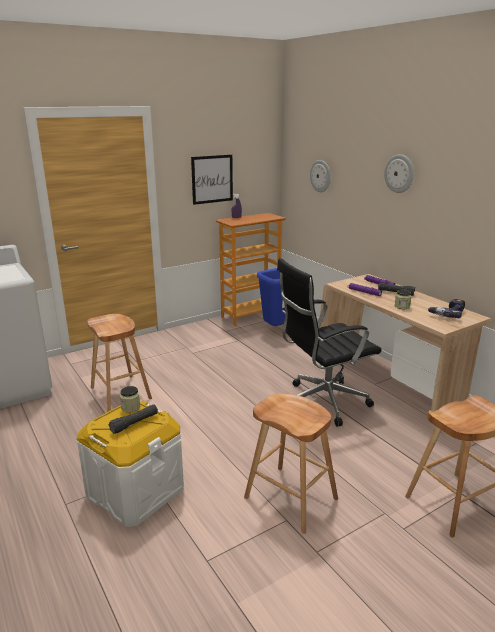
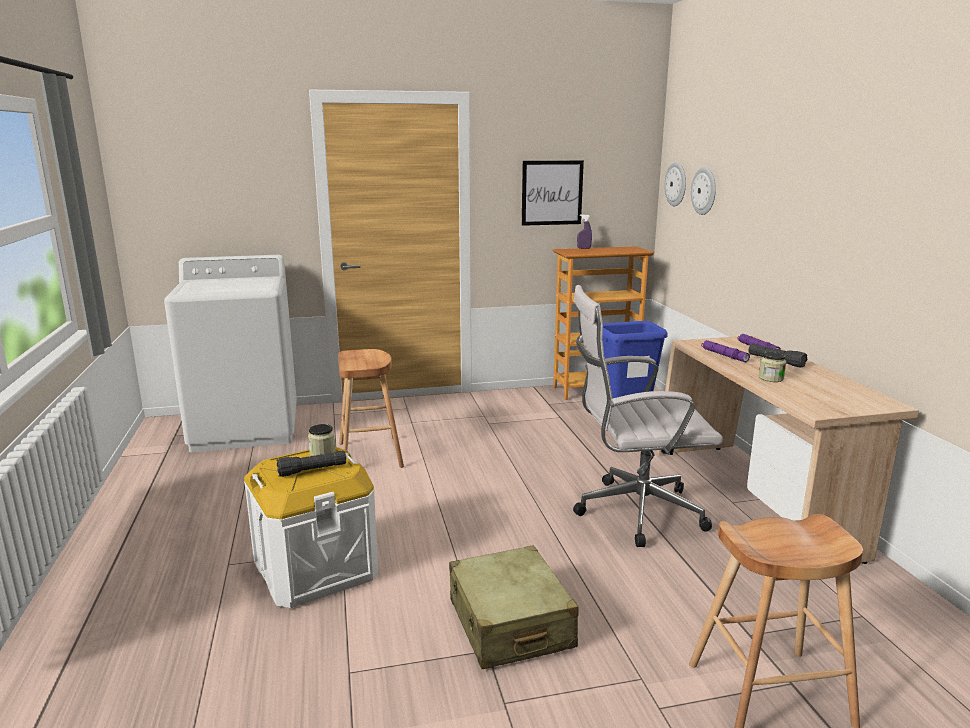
camera: 20 degrees right, 5 degrees down
(290, 498) = (510, 624): brown stool -> beige suitcase
(322, 402) = (633, 512): black office chair -> white office chair
(399, 173) = (802, 178): wall clock -> wall clock (676, 184)
(447, 313) = (842, 395): power drill -> none

